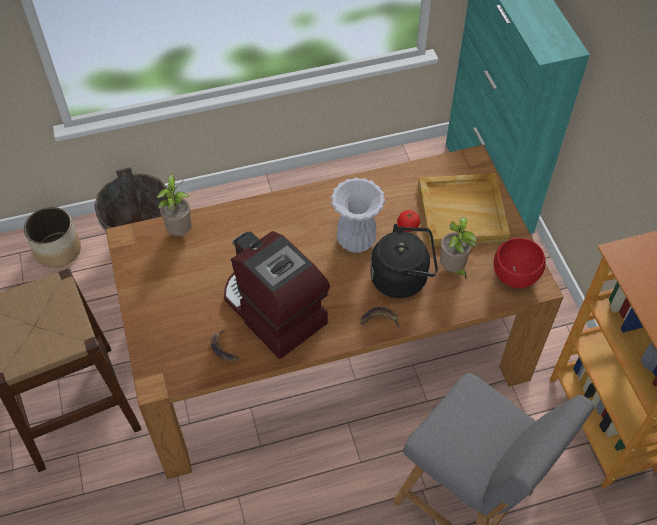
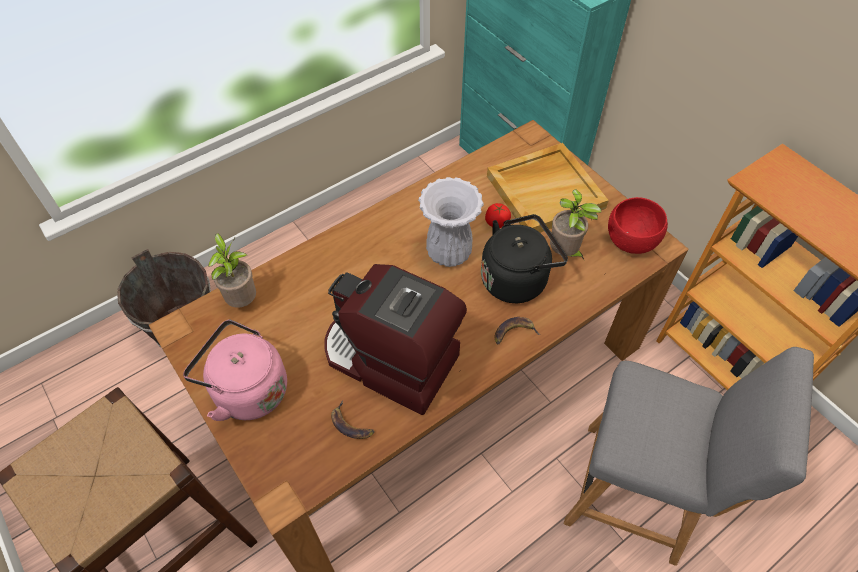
camera: 20 degrees left, 0 degrees up
(58, 250) = (87, 366): planter -> none
(158, 299) = (247, 390): none -> pink kettle

